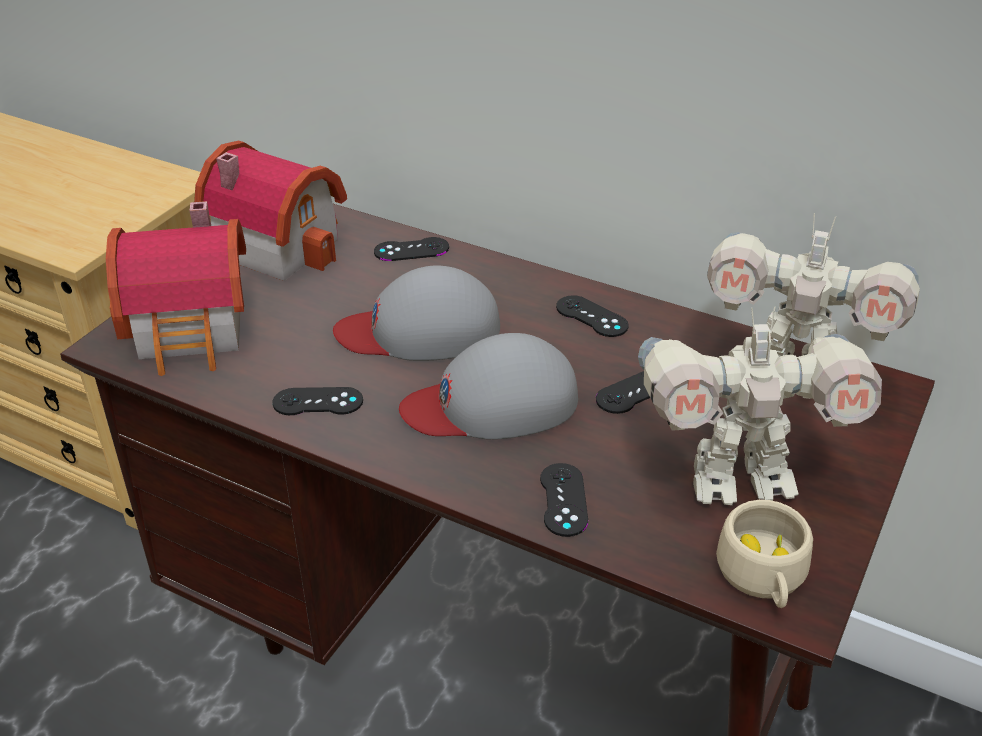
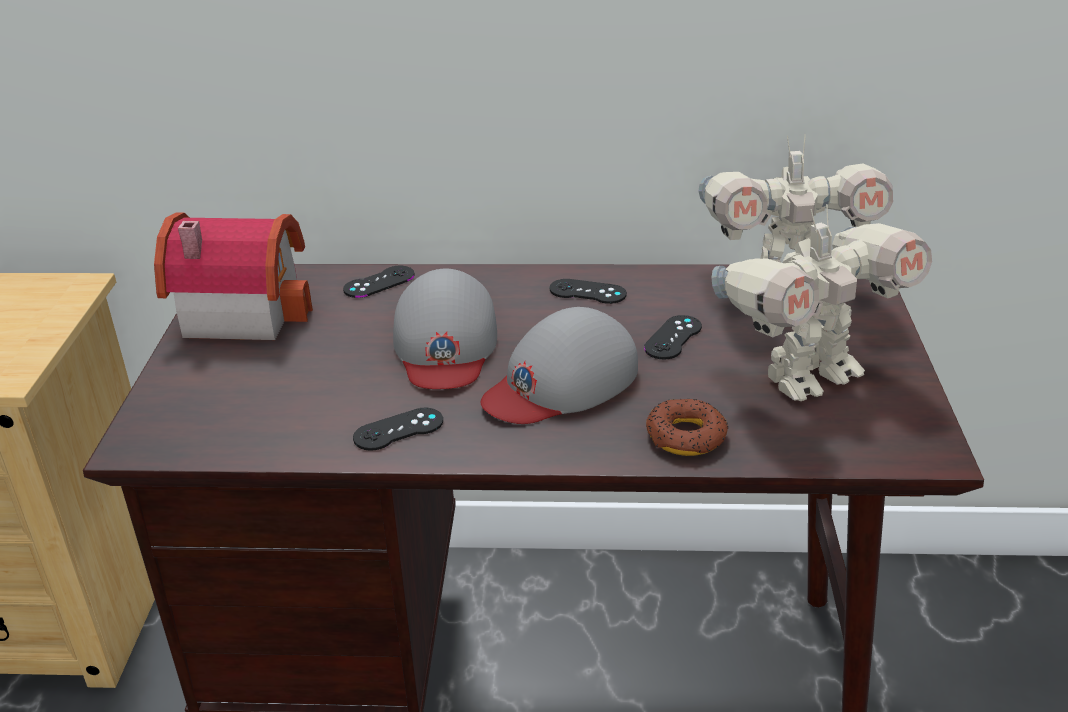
camera: 25 degrees left, 5 degrees down
(195, 330) = (218, 407): toy house -> none
(421, 330) = (445, 344): grey cap -> grey cap turned 60 degrees counterclockwise
(563, 500) = (686, 436): black game controller -> donut
(763, 577) = (887, 439): beige cup -> none

